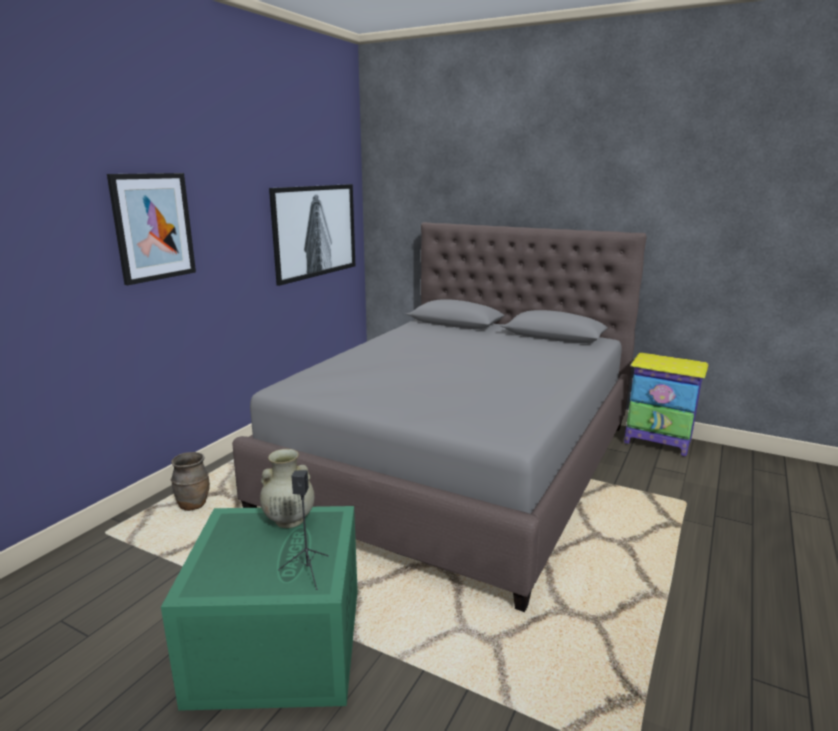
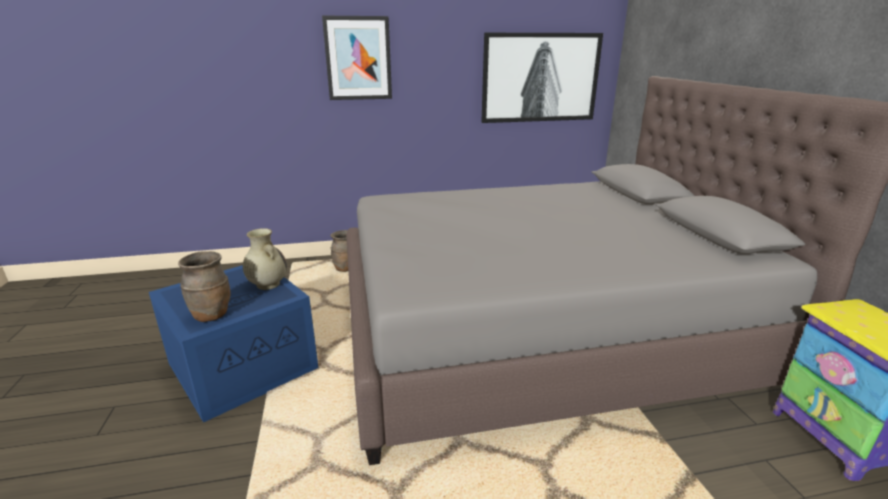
camera: 50 degrees right, 5 degrees up
(276, 642) = (244, 364): green storage box -> blue storage box
(308, 570) = (212, 315): black speaker -> brown vase

